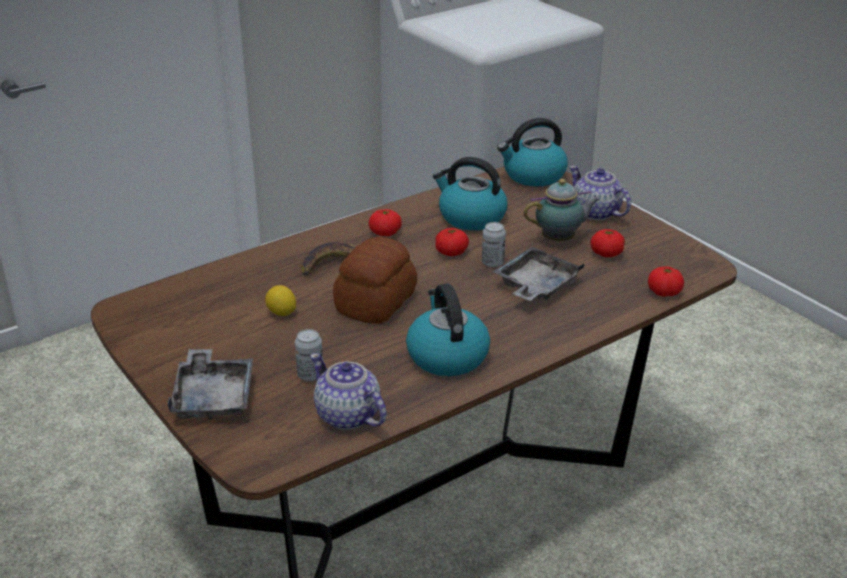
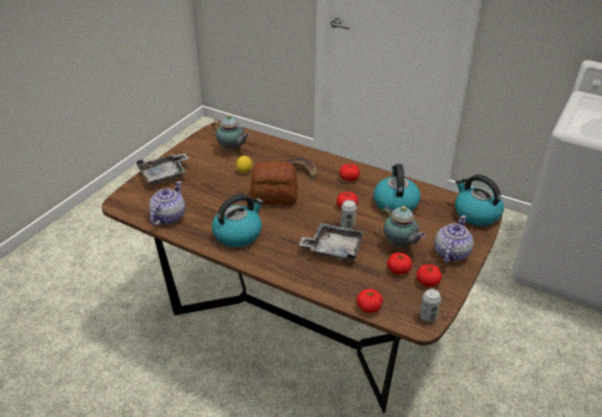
camera: 65 degrees right, 5 degrees up
(206, 311) = (232, 150): none -> teapot
(310, 375) = (196, 196): can -> can (428, 316)
(639, 242) = (427, 282): none -> tomato

